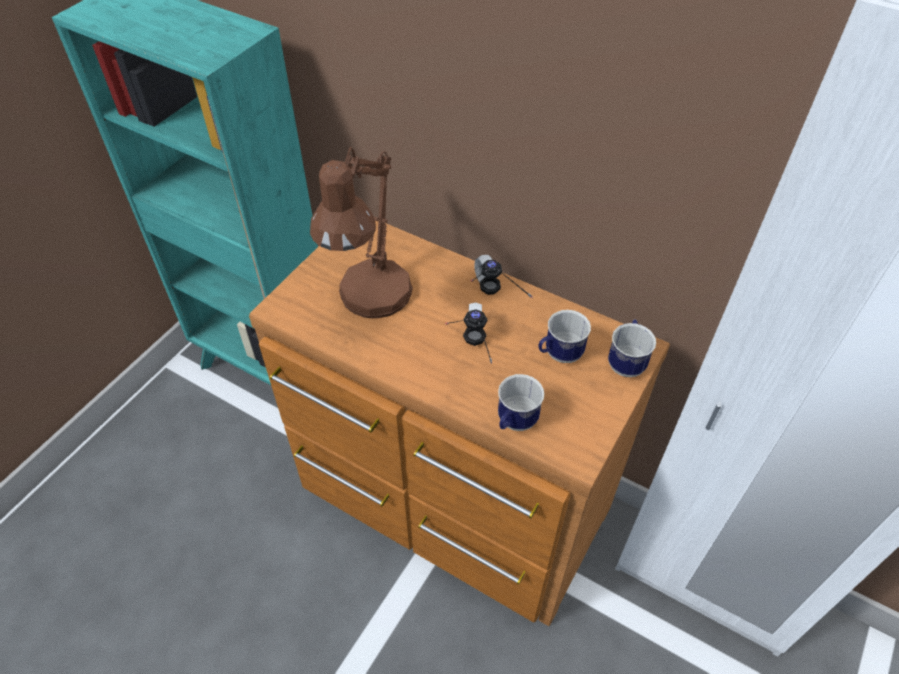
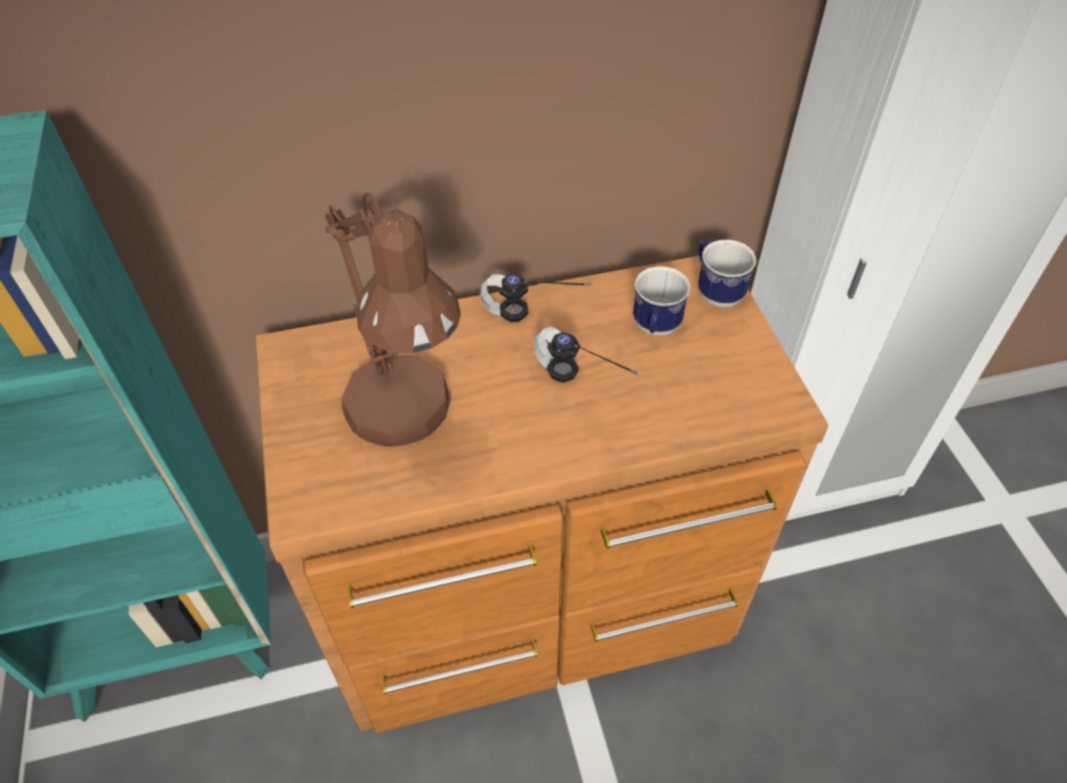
camera: 45 degrees left, 0 degrees up
(514, 423) = (699, 423): mug -> none

